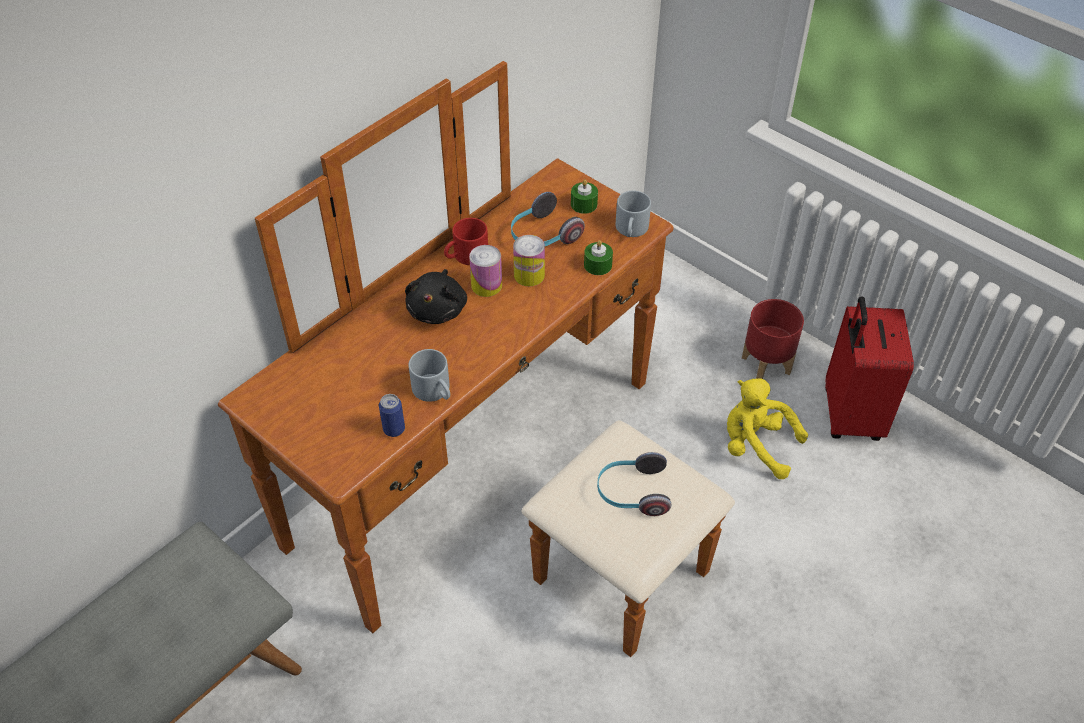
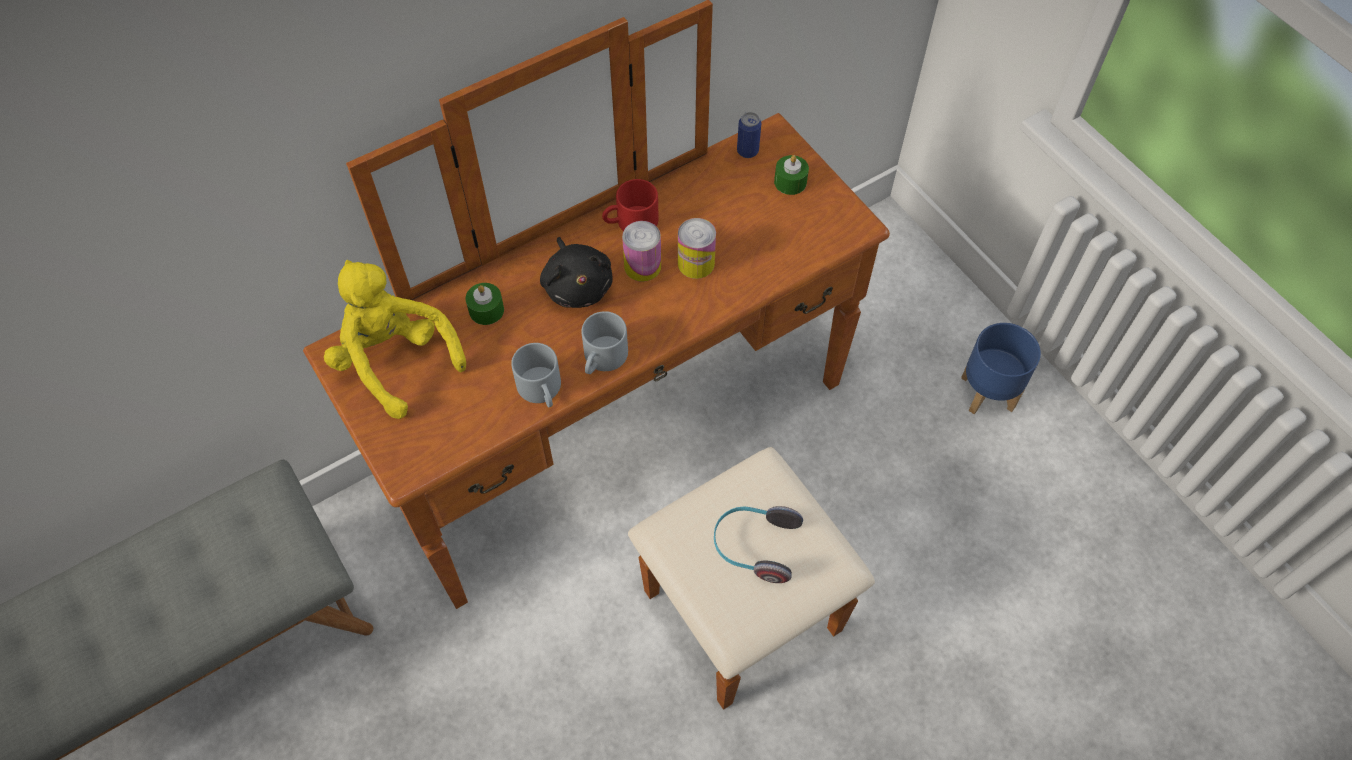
camera: 15 degrees right, 10 degrees up
(394, 429) = (482, 429): can -> can (747, 151)
(438, 309) = (577, 285): black plush toy -> black plush toy turned 45 degrees counterclockwise
(542, 236) = (728, 214): headphones -> none
(598, 265) = (781, 267): green candle -> green candle (486, 310)
(631, 230) = (836, 229): grey mug -> grey mug (603, 359)
(756, 446) = (944, 491): yellow plush toy -> yellow plush toy (395, 360)
(767, 364) = (989, 392): red planter -> blue planter
(849, 415) = (1067, 479): red suitcase -> none

